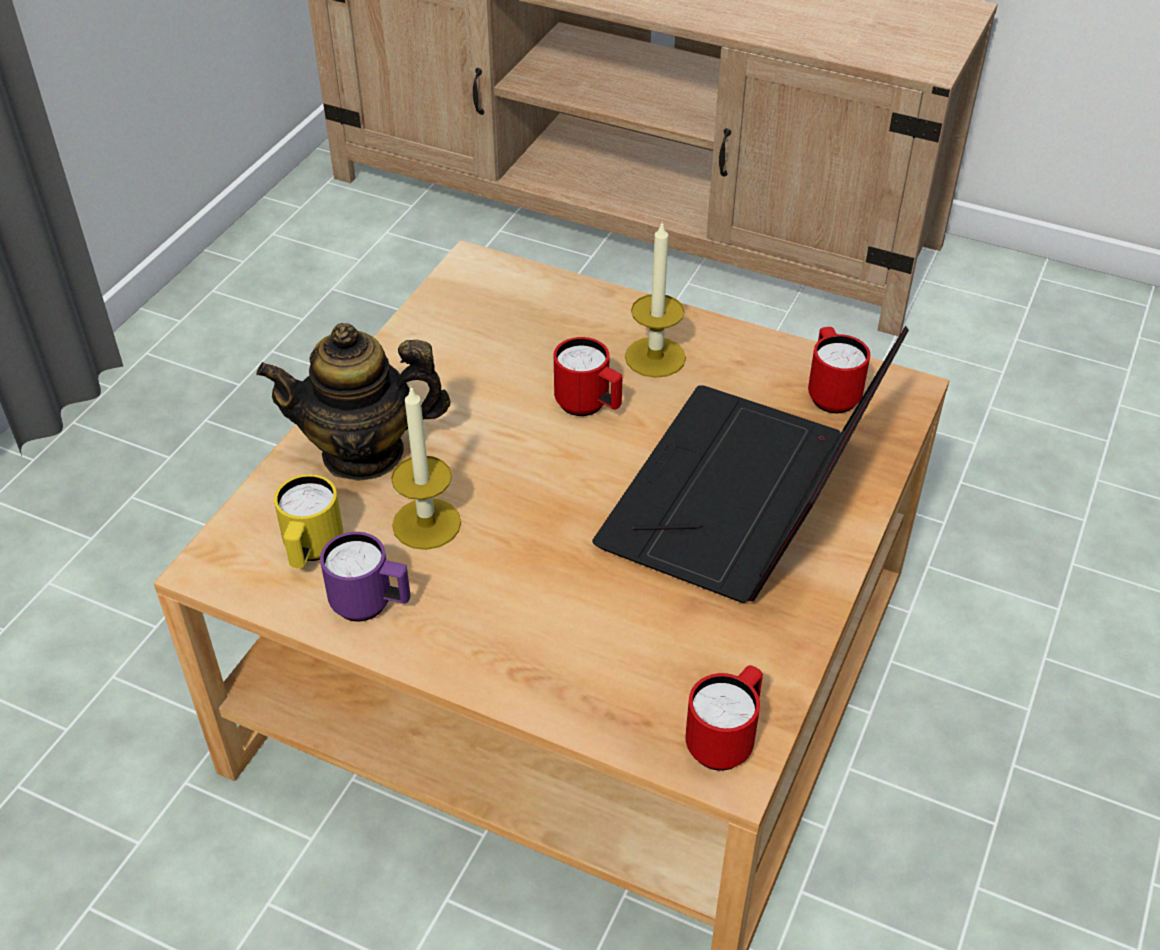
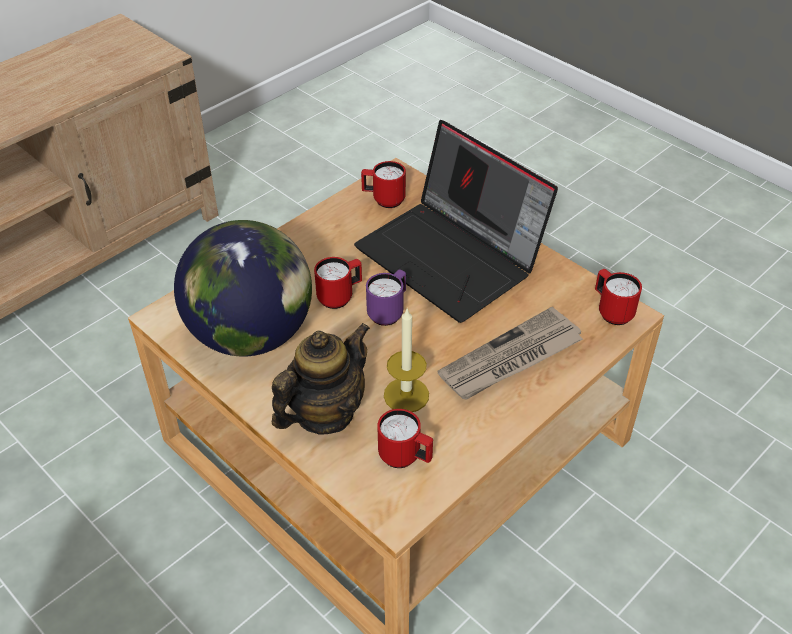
camera: 70 degrees left, 0 degrees up
(311, 552) = (405, 458): yellow mug -> red mug
(363, 452) = (324, 413): teapot -> teapot turned 150 degrees counterclockwise
(371, 605) = (464, 436): purple mug -> purple mug (388, 312)
(476, 347) = (252, 335): none -> globe
(548, 625) = (511, 359): none -> newspaper
(655, 357) = (312, 257): candle -> none

